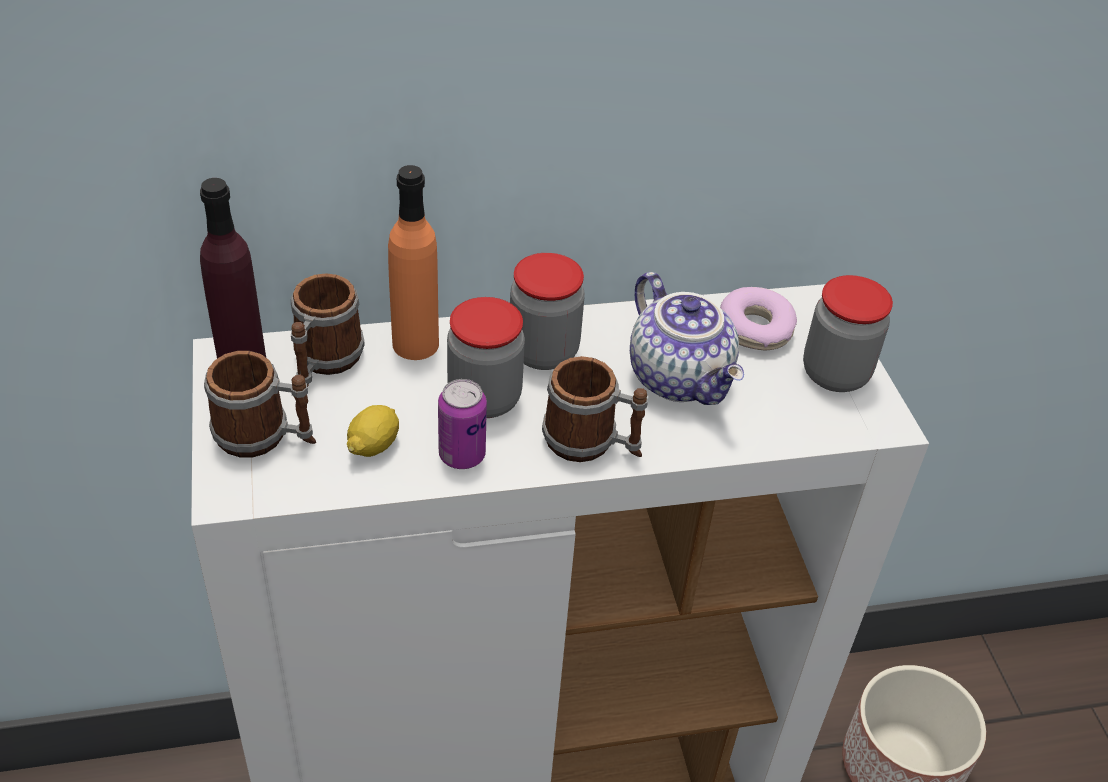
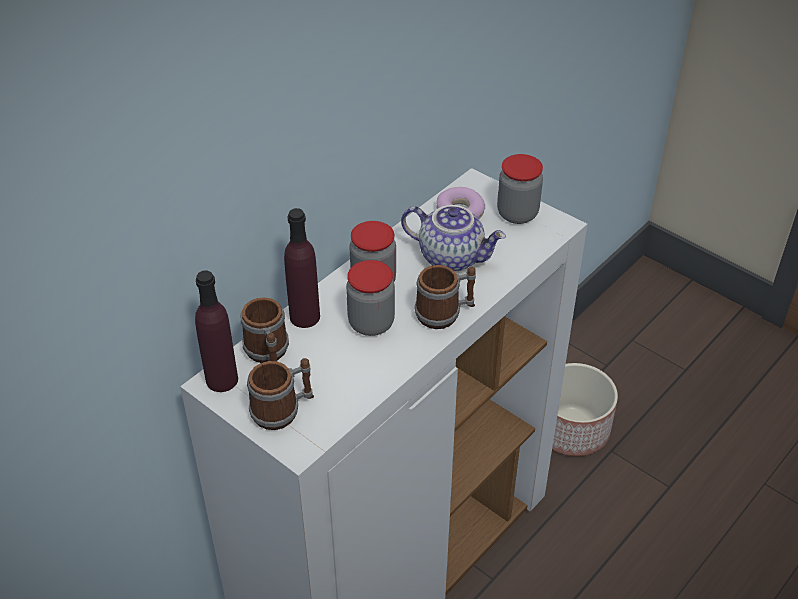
camera: 35 degrees left, 0 degrees up
(374, 445) = (343, 379): lemon -> none
(415, 344) = (304, 317): orange bottle -> purple bottle
(462, 455) = (391, 357): can -> none

